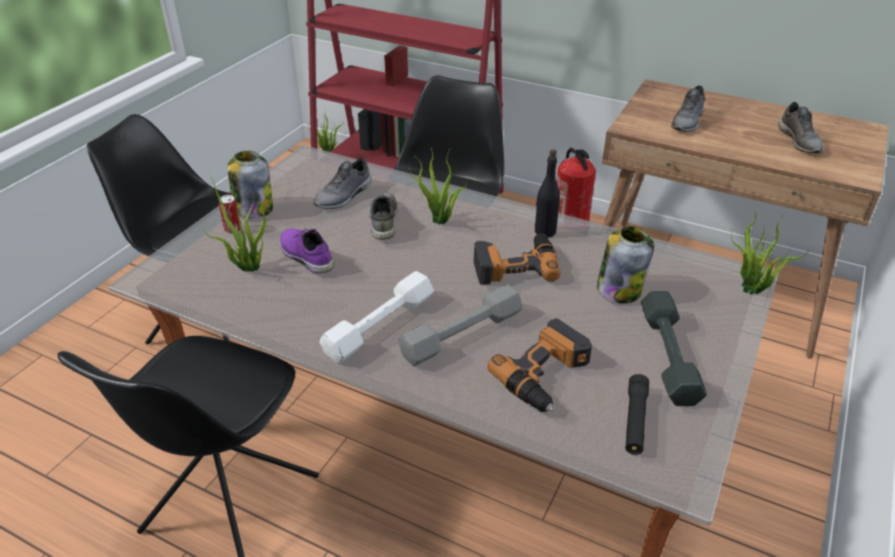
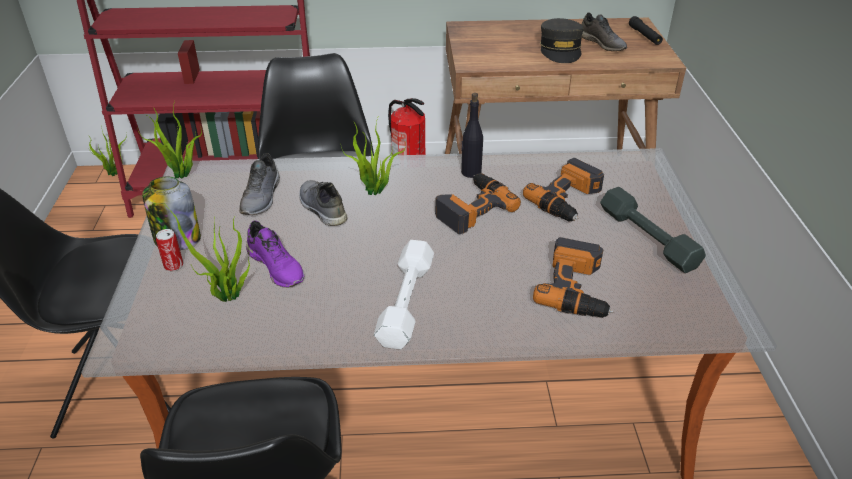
camera: 30 degrees left, 0 degrees up
(305, 257) = (277, 266): purple shoe -> purple shoe turned 150 degrees counterclockwise
(461, 334) = (482, 281): grey dumbbell -> none
(619, 289) = (568, 199): jar -> power drill
(635, 420) = (669, 296): black flashlight -> black flashlight (644, 36)
(688, 121) = (511, 48): grey shoe -> none
(742, 136) = (560, 50): none -> grey cap
(751, 291) = (658, 169): potted plant -> potted plant (182, 175)

